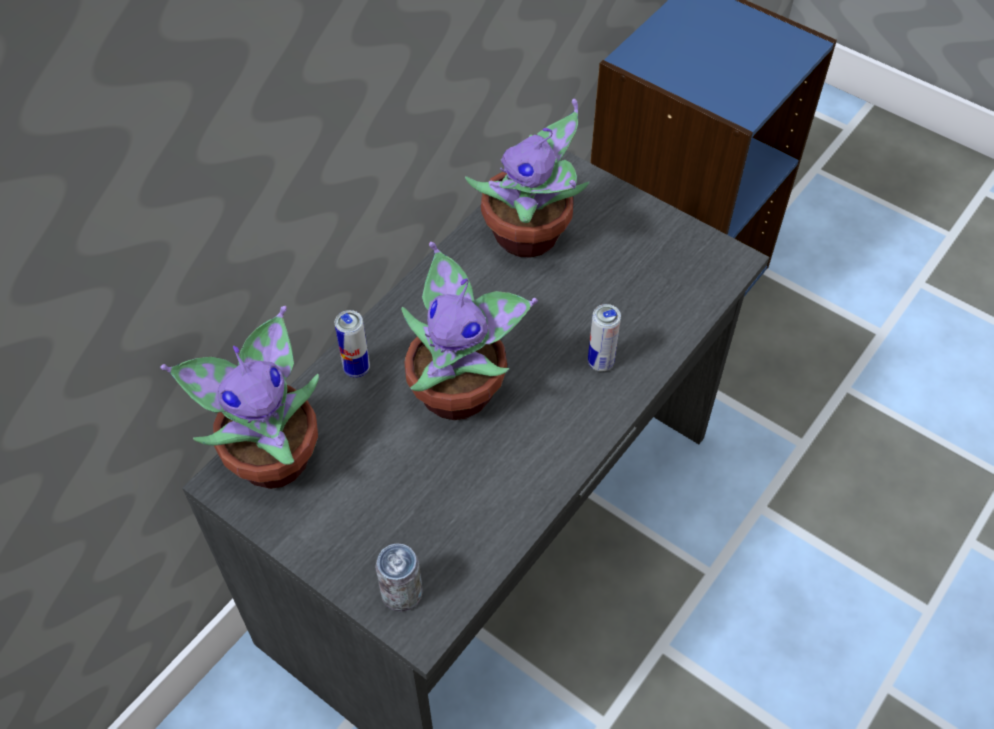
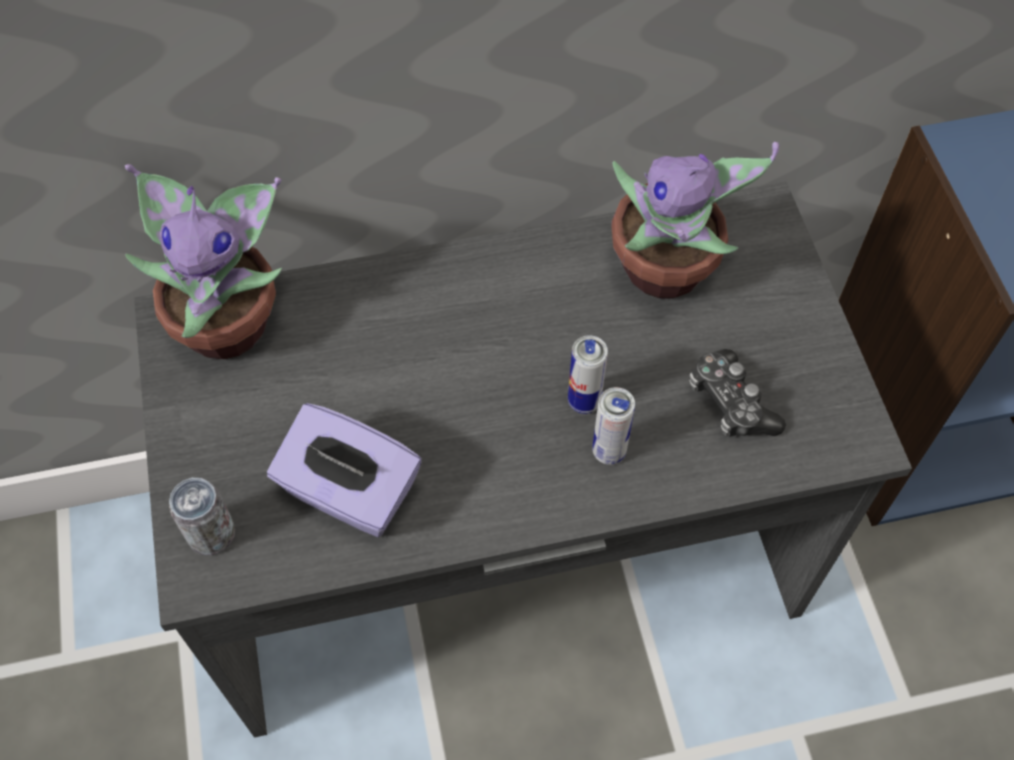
camera: 40 degrees right, 5 degrees up
(356, 369) = (375, 292): can -> can (584, 401)
(461, 390) = (447, 381): potted plant -> none
(467, 500) = (349, 492): none -> purple tissue box
(641, 287) = (730, 403): none -> game controller

